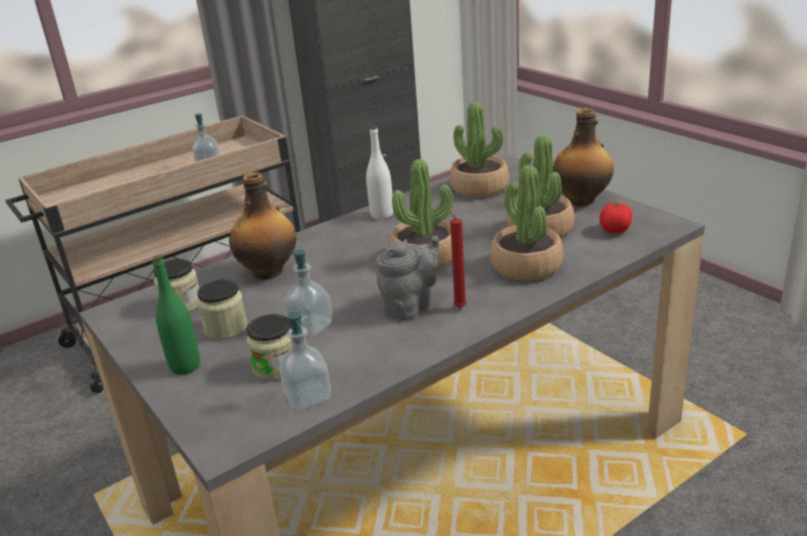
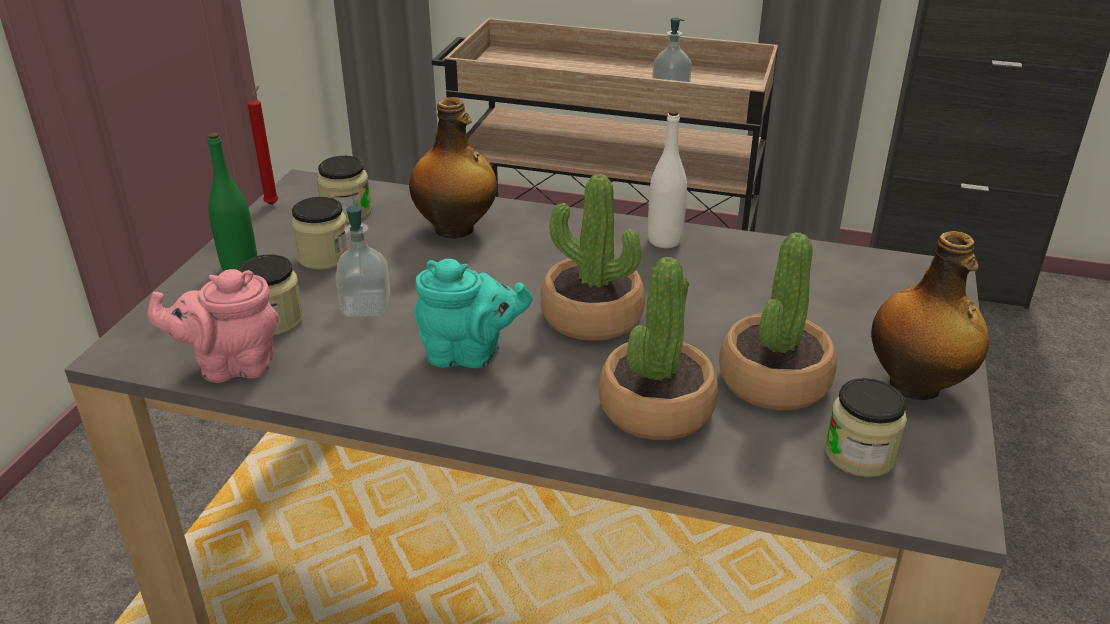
camera: 50 degrees right, 5 degrees up
(308, 397) = (232, 365): soap dispenser -> pink teapot
(411, 305) = (469, 354): grey teapot -> turquoise teapot
(459, 307) = (498, 393): red candle -> red candle (273, 203)
(479, 188) = (833, 280): potted plant -> none
(615, 230) = (859, 455): tomato -> jar

